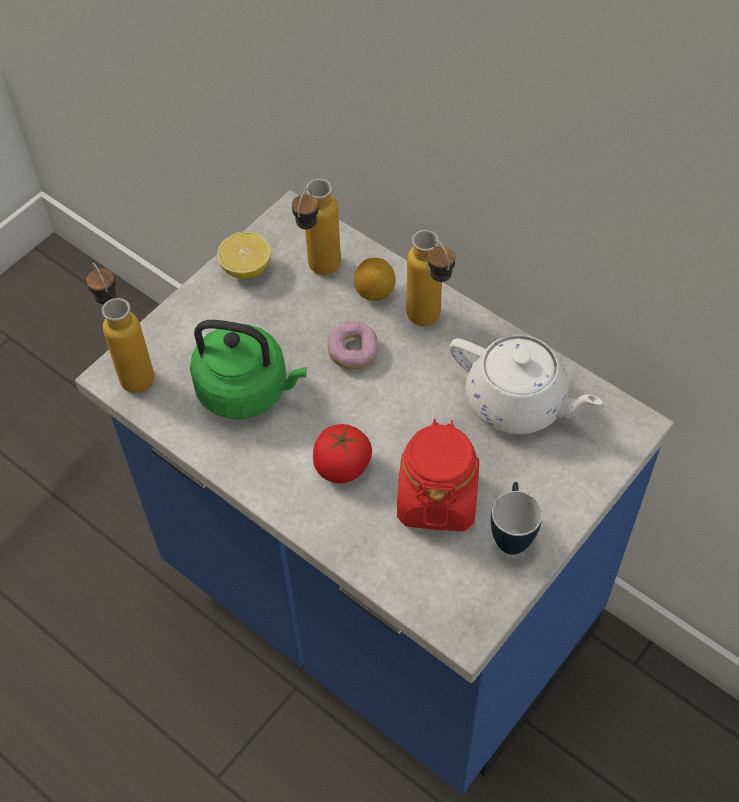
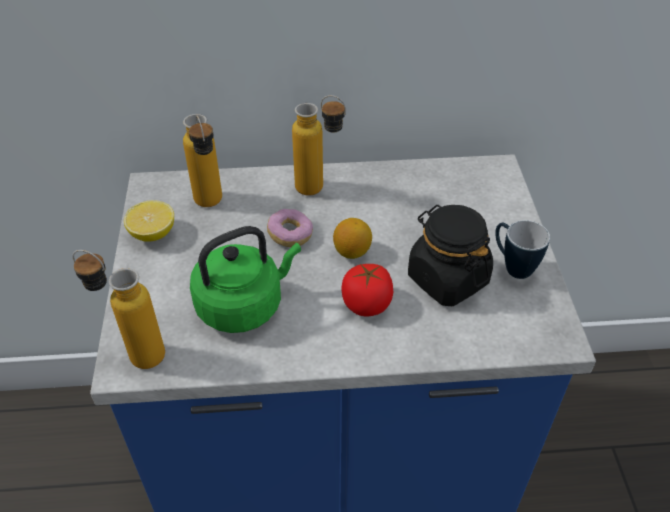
camera: 45 degrees left, 10 degrees down
(375, 292) = (263, 194): lemon -> lemon (352, 251)
(437, 498) = (447, 279): red jar -> black jar
(518, 402) = (424, 197): white teapot -> none

